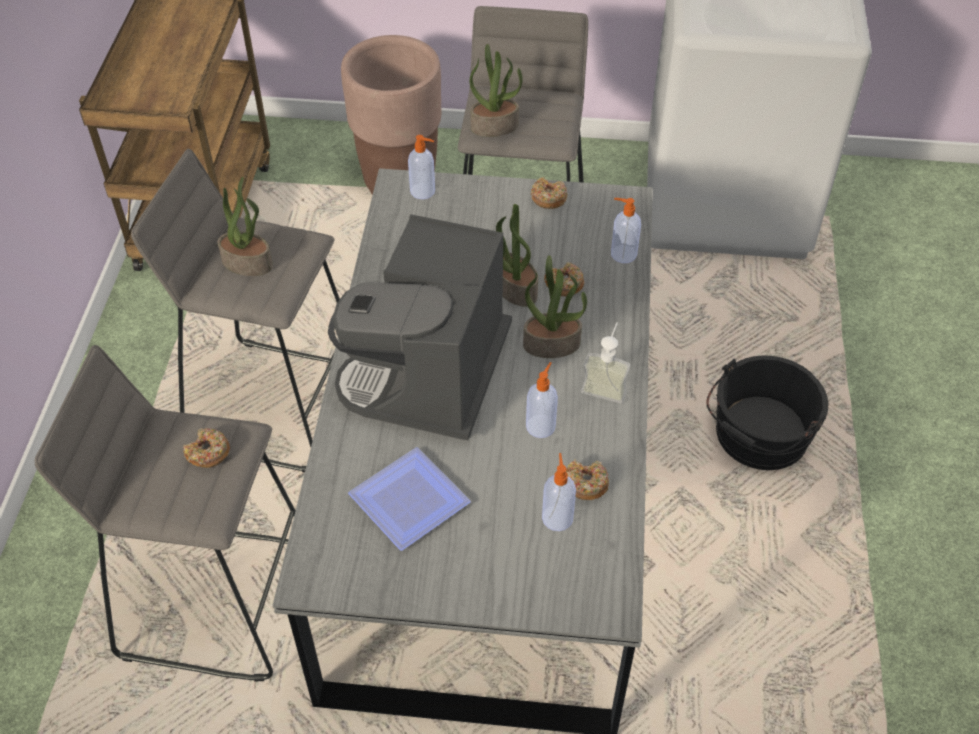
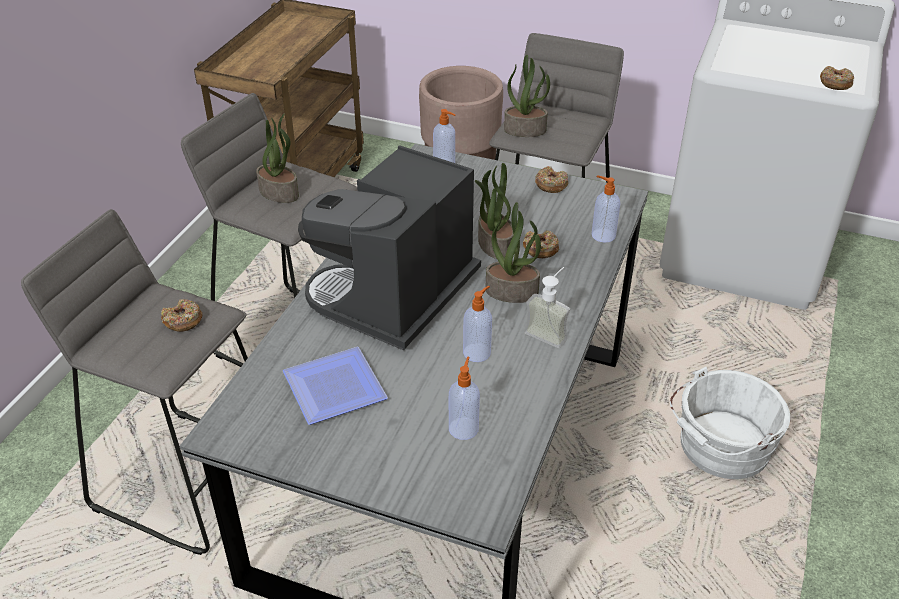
camera: 15 degrees right, 10 degrees down
(585, 484) = (501, 406): donut -> donut (835, 83)
(758, 437) = (720, 447): black bucket -> white bucket

